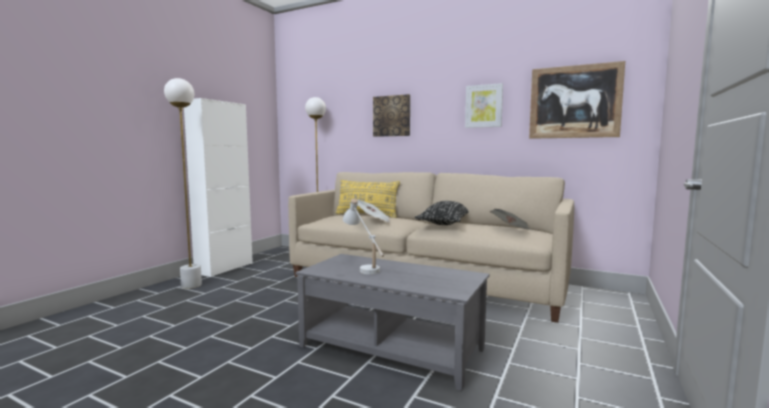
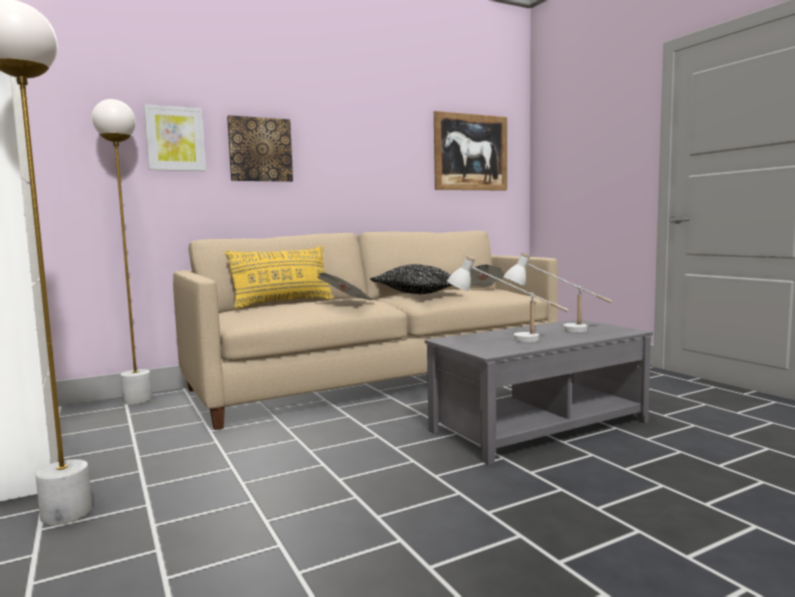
camera: 55 degrees left, 0 degrees up
(418, 274) = (557, 330): none -> white table lamp
(484, 106) = (386, 148): picture -> picture (175, 139)

